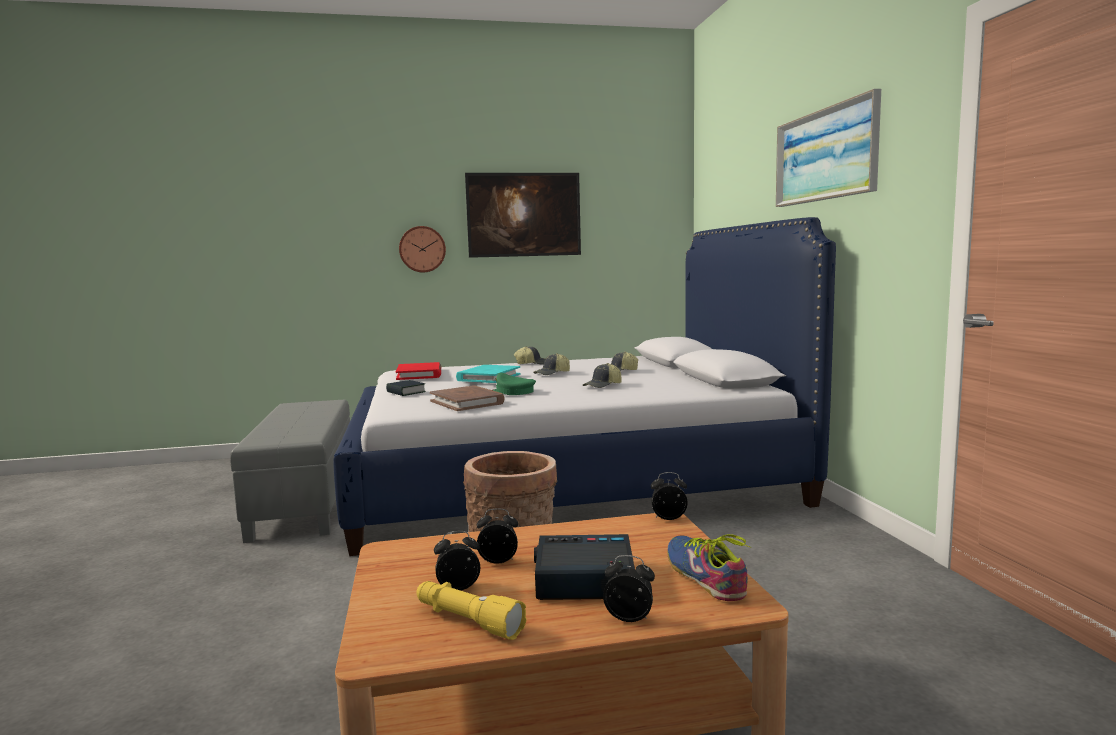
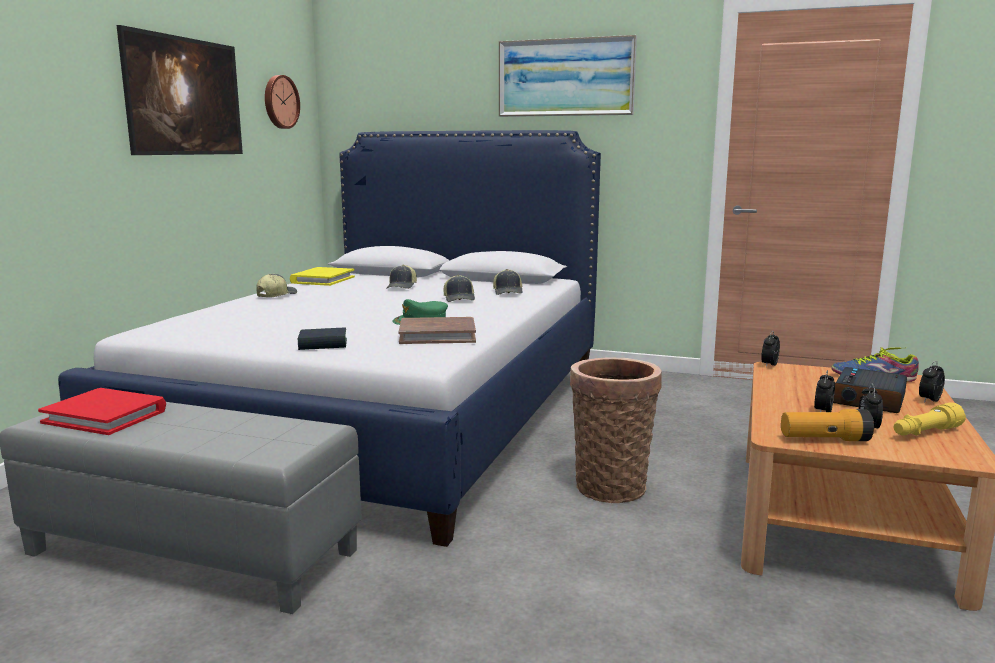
camera: 60 degrees left, 5 degrees up
(396, 570) = (824, 439): none -> flashlight
(419, 374) = (227, 328): red book -> red book (105, 416)
(422, 249) = (72, 140): wall clock -> wall clock (280, 102)
(488, 377) = (326, 313): turquoise book -> none
(552, 374) = (360, 299): cap -> cap (508, 292)
(605, 359) = (323, 280): none -> yellow book

